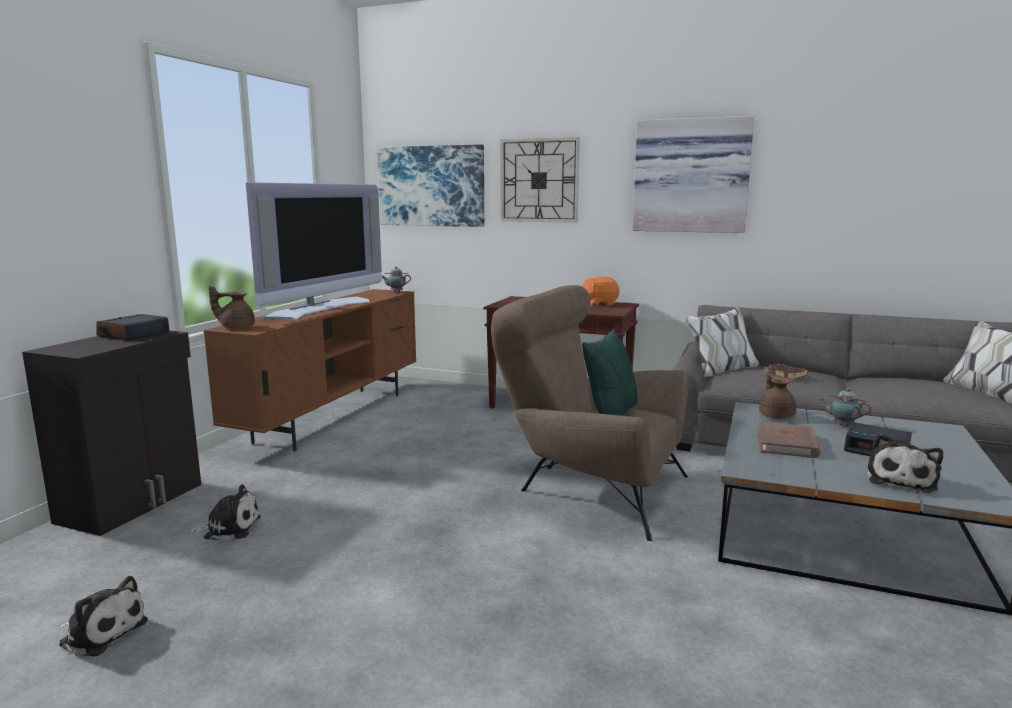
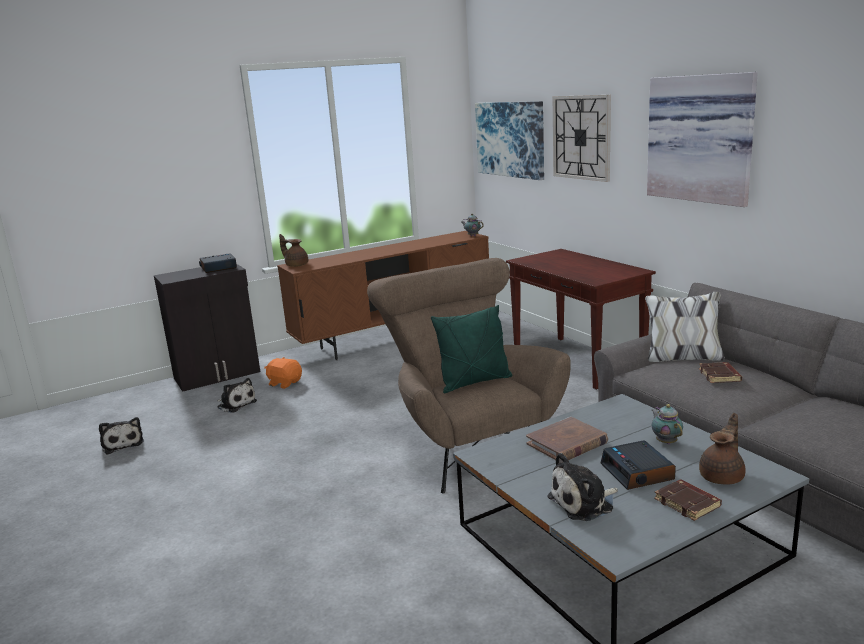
camera: 40 degrees right, 5 degrees up
(319, 308) = (380, 250): television -> none
(599, 304) = (613, 268): orange plush toy -> orange plush toy (285, 383)
(776, 415) = (625, 416): brown teapot -> brown teapot (723, 476)
(952, 459) = (688, 503): none -> brown book

